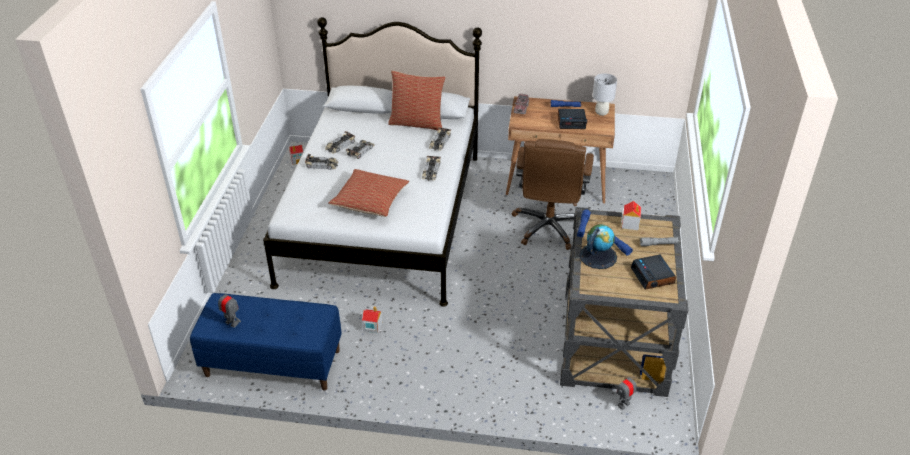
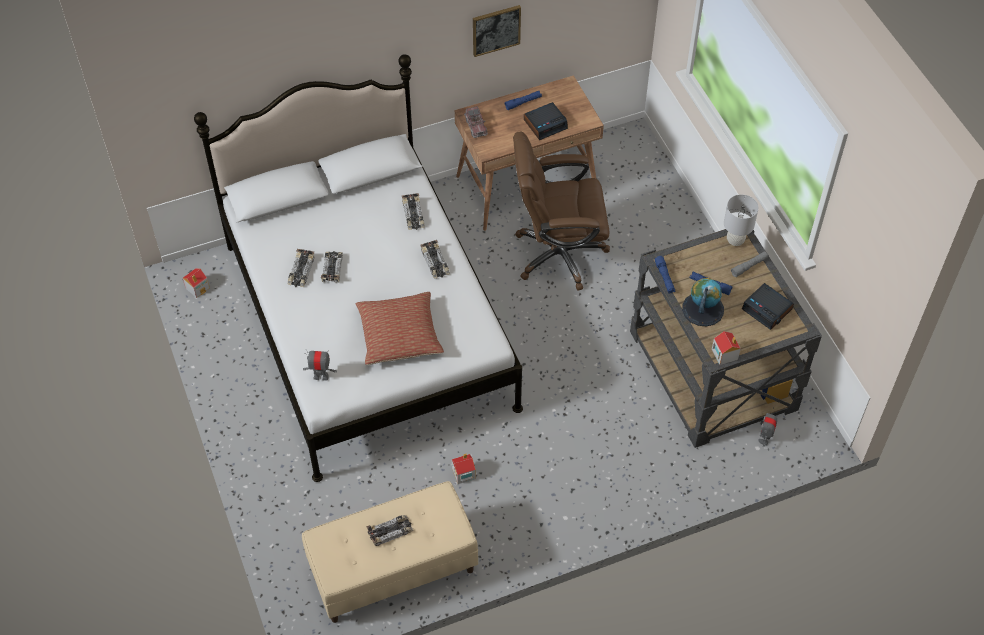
camera: 30 degrees left, 15 degrees up
(232, 323) = (356, 557): toy robot -> toy robot (321, 376)
(272, 363) = (392, 570): blue bench -> beige bench
(322, 165) = (304, 309): toy car -> toy car (390, 531)
(417, 123) = (364, 196): pillow -> none
(549, 226) = (559, 254): brown office chair -> brown office chair turned 105 degrees clockwise
(555, 35) = (496, 30): none -> picture
(601, 113) = (569, 97): grey table lamp -> grey table lamp (735, 241)
(630, 223) = (706, 252): toy house -> toy house (724, 354)

